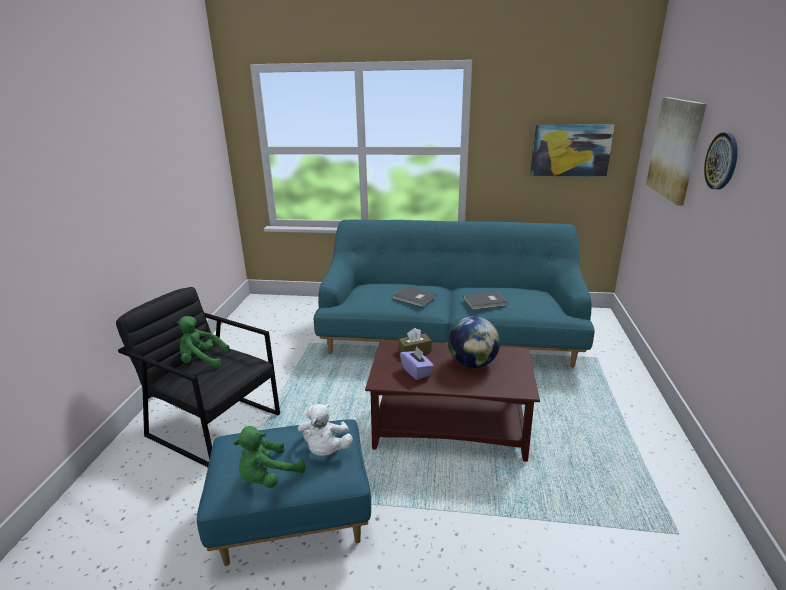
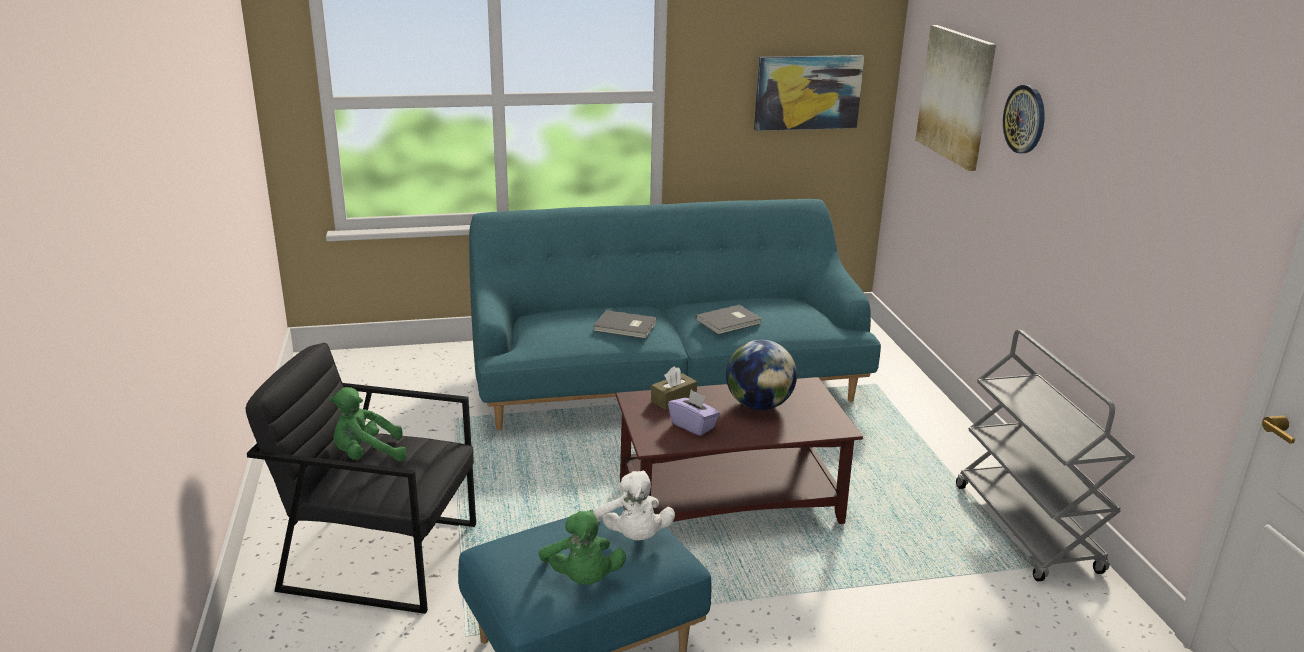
camera: 20 degrees left, 0 degrees up
(268, 477) = (582, 579): green plush toy -> green plush toy turned 45 degrees counterclockwise
(681, 496) = (1027, 529): none -> grey cart

